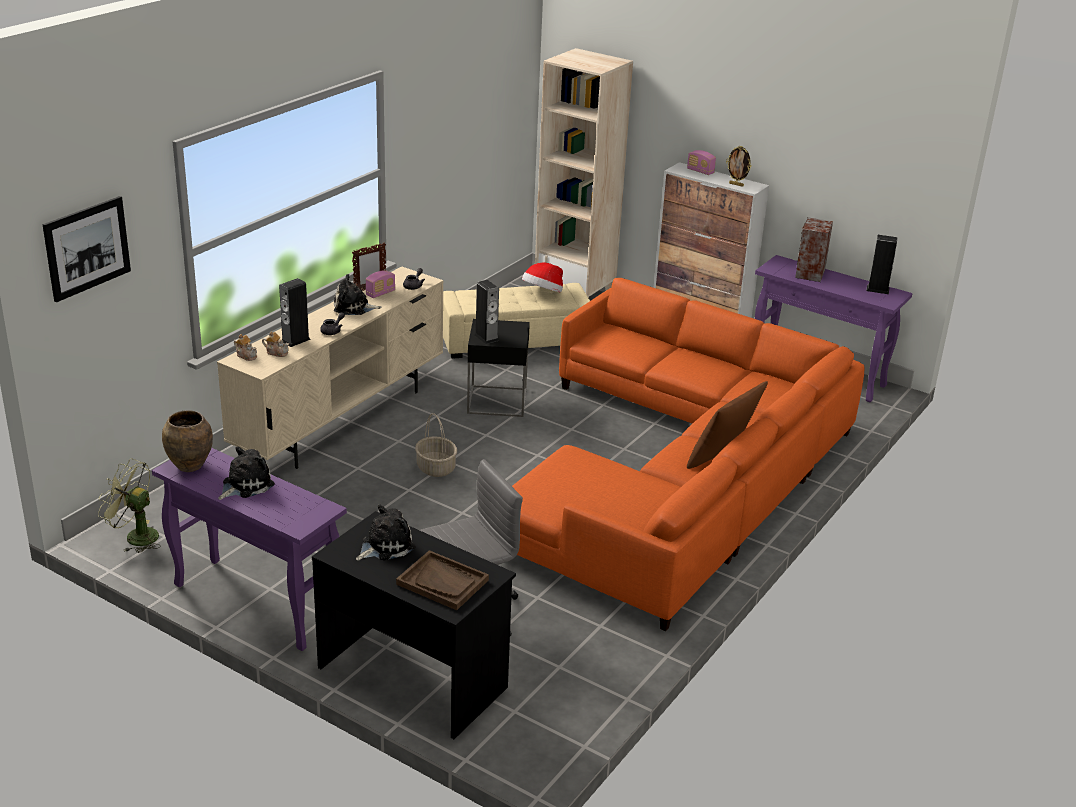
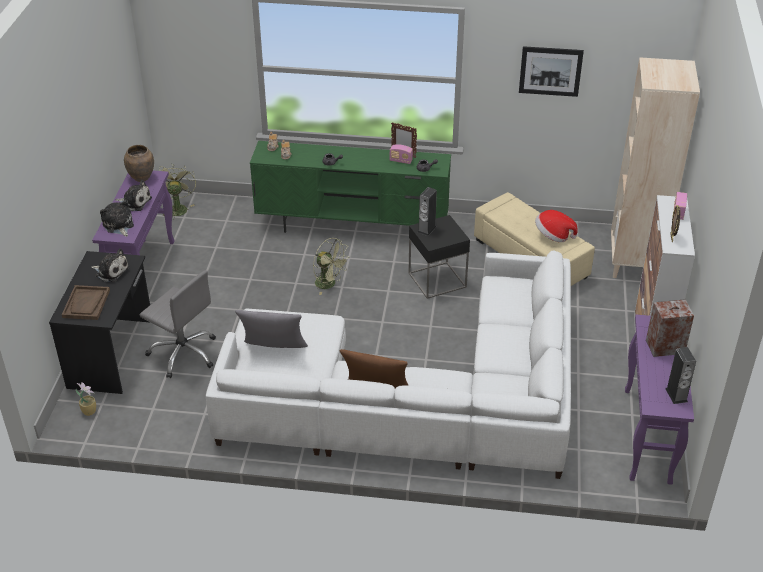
camera: 65 degrees right, 10 degrees up
(87, 248) = (180, 35): picture -> picture (550, 71)
(295, 340) = (307, 155): speaker -> none
(342, 420) = (353, 227): beige tv stand -> green tv stand
(353, 307) = (370, 158): plush toy -> plush toy (118, 225)
(435, 468) = (329, 284): basket -> green fan
(520, 726) = (89, 411): none -> potted plant
(597, 500) = (274, 350): none -> grey pillow
(680, 474) = (414, 398): orange sofa -> white sofa

